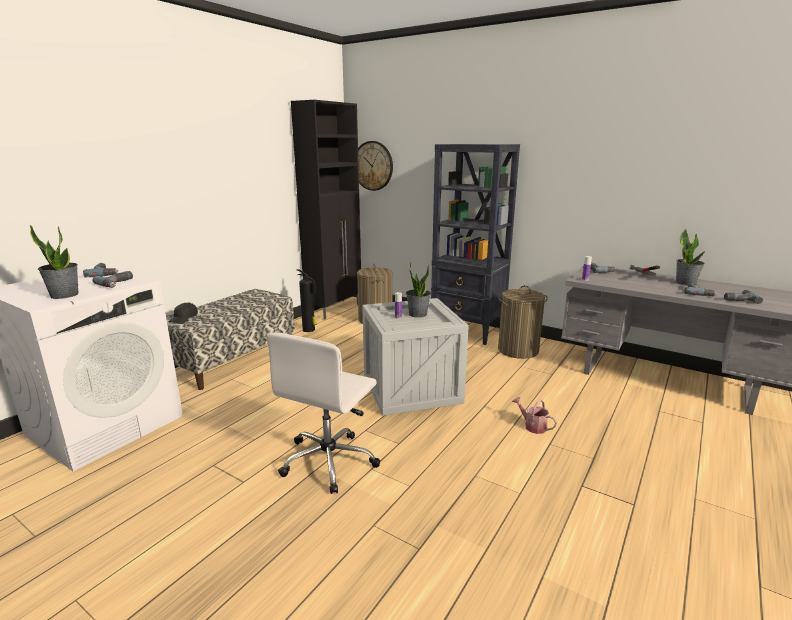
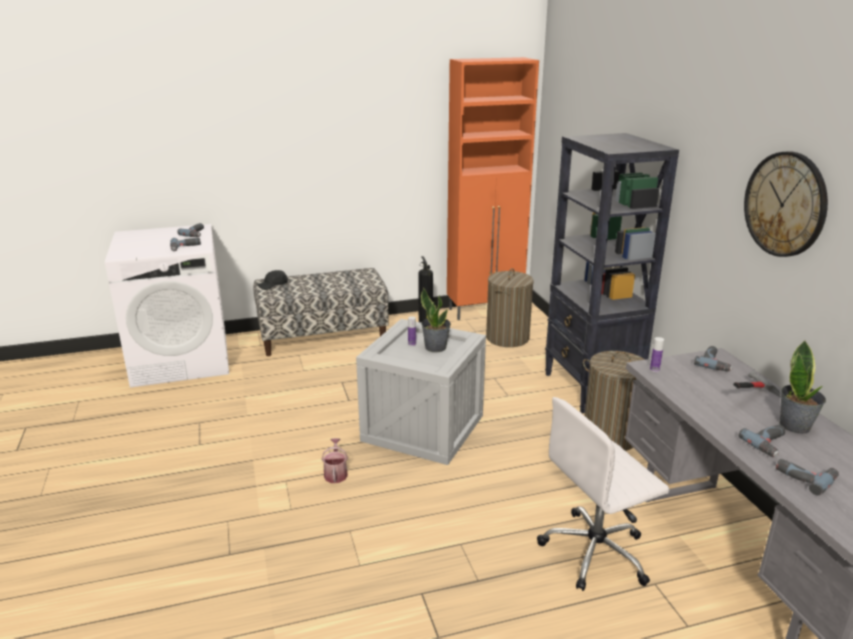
camera: 40 degrees right, 5 degrees up
(64, 295) = (142, 250): potted plant -> none
(330, 460) = (268, 458): white office chair -> white office chair (596, 552)
(335, 309) = (485, 310): black cabinet -> orange cabinet
(373, 166) = (557, 140): wall clock -> wall clock (785, 204)
(532, 426) = (474, 520): watering can -> watering can (335, 473)

